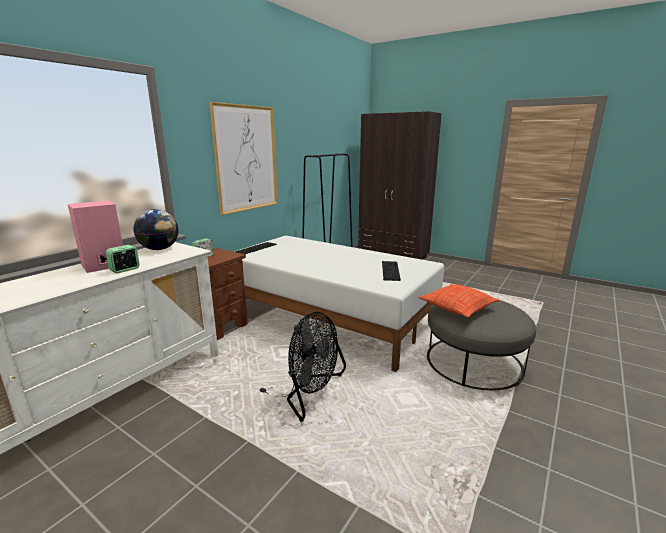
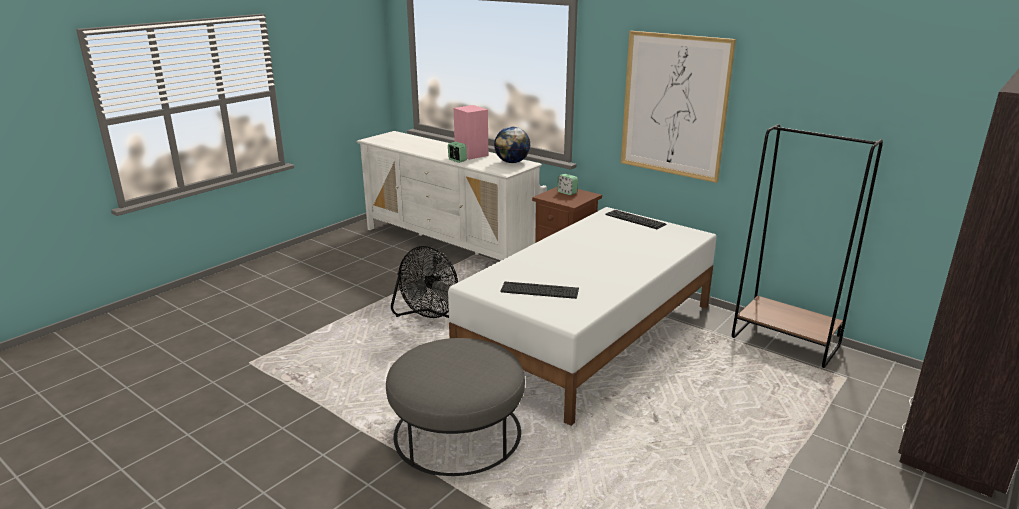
camera: 95 degrees right, 5 degrees up
(457, 308) = (463, 348): orange pillow -> none

